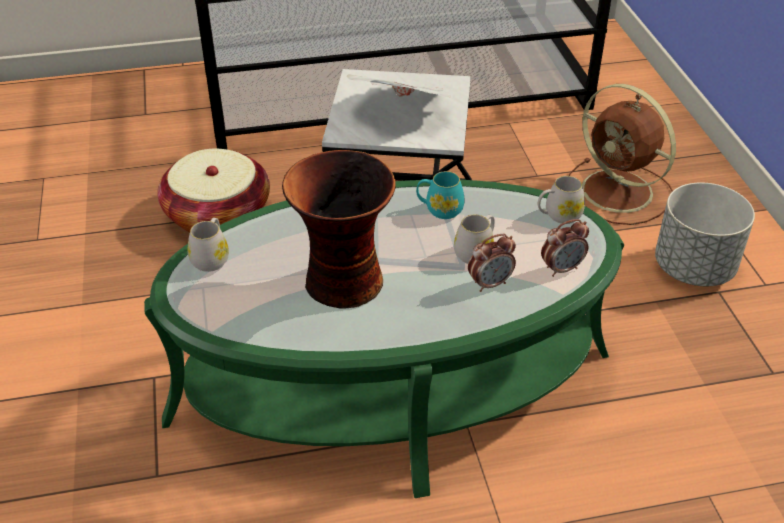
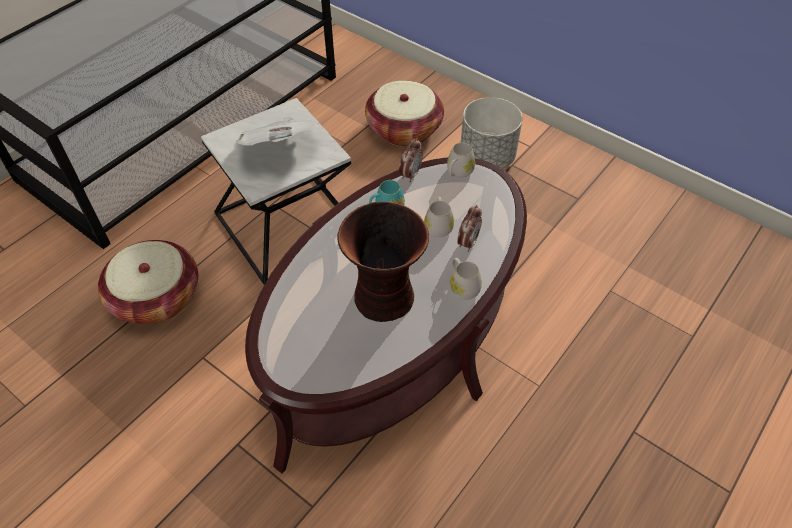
camera: 40 degrees left, 10 degrees up
(212, 258) = (279, 337): white mug -> white mug (462, 287)
(391, 385) = (395, 341): green coffee table -> brown coffee table
(562, 269) = (495, 207): alarm clock -> alarm clock (410, 174)
(619, 192) = (404, 129): brown fan -> basket

